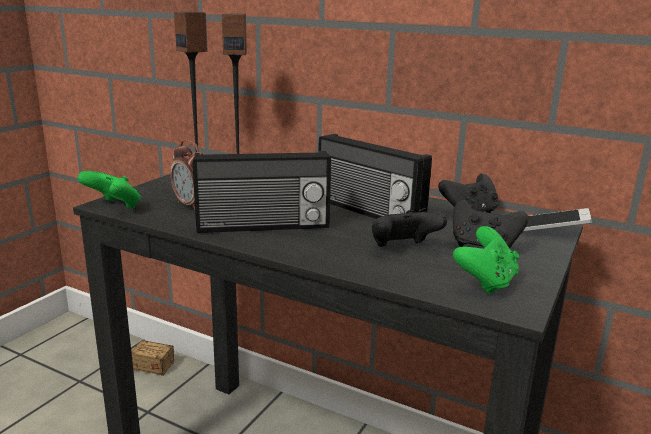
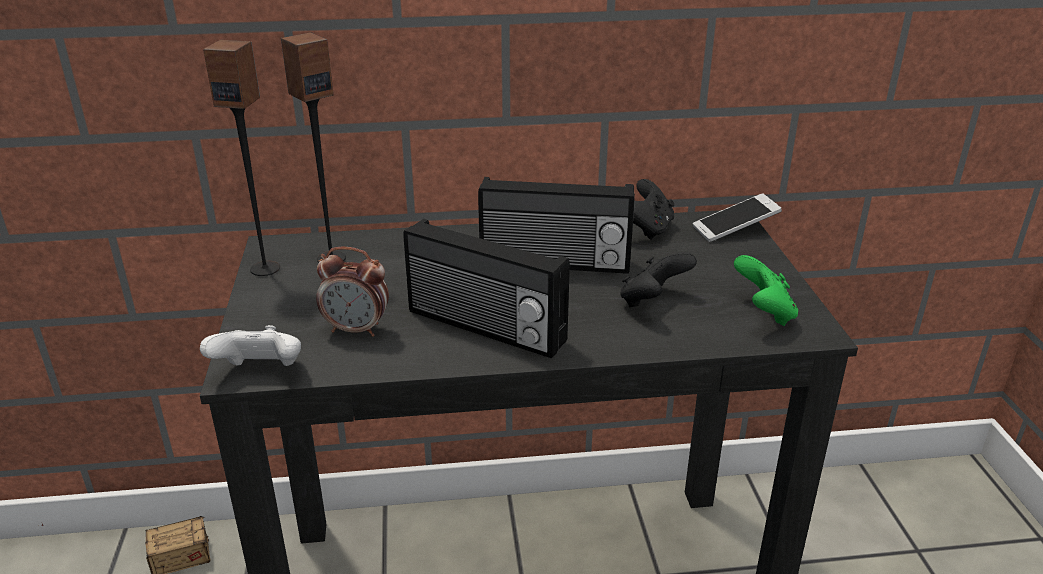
camera: 35 degrees left, 10 degrees up
(114, 207) = (261, 372): green game controller -> white game controller
(263, 226) = (484, 328): radio -> radio turned 75 degrees clockwise
(483, 247) = (711, 270): black game controller -> none

